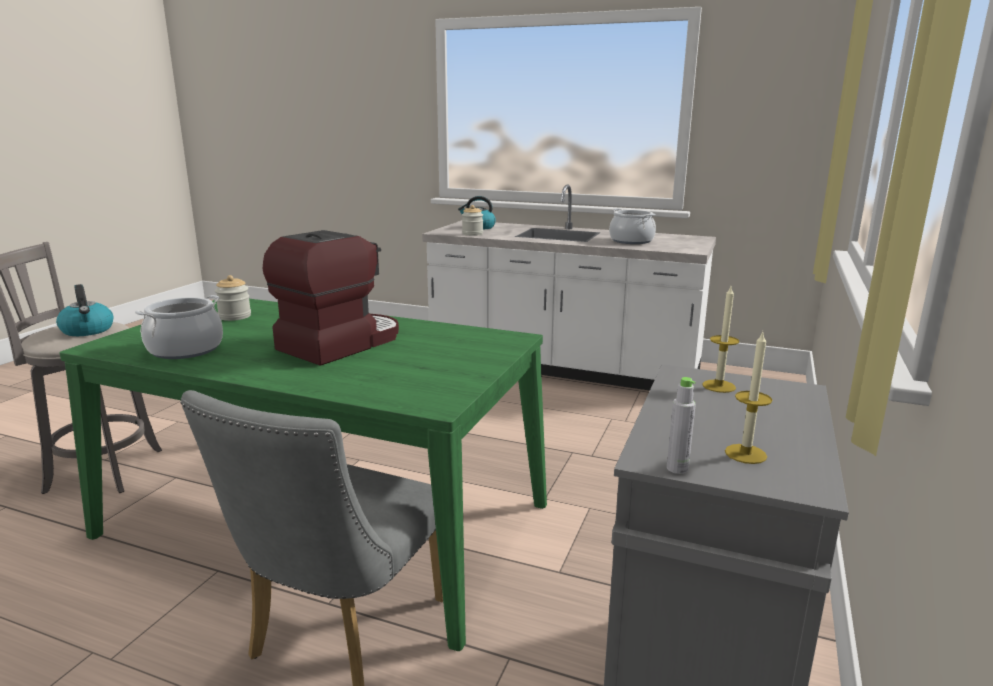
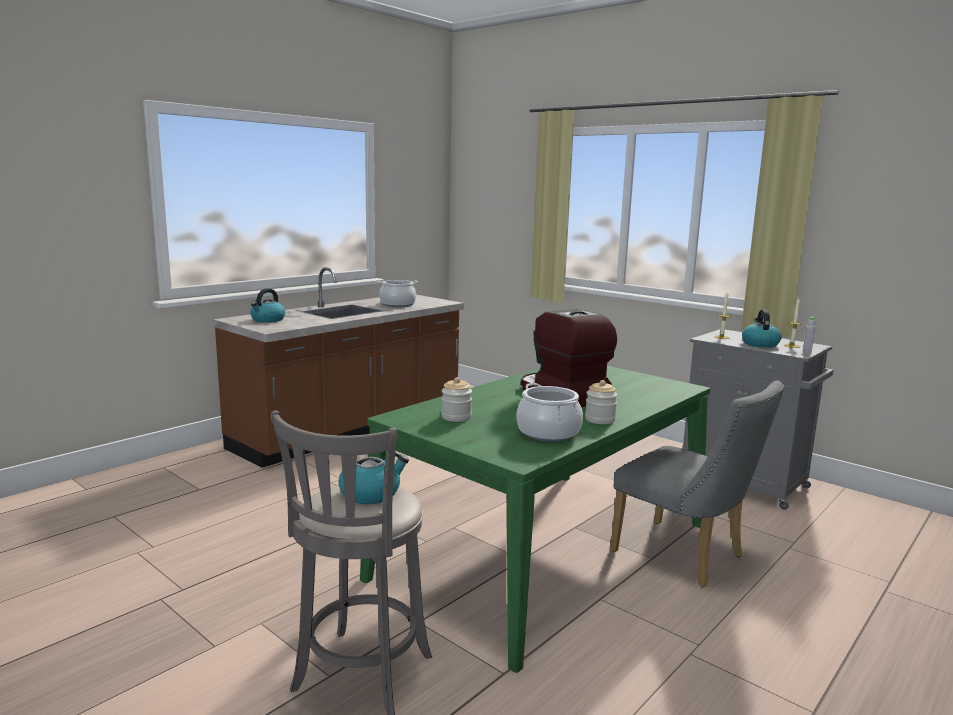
camera: 70 degrees left, 5 degrees down
(472, 234) = (298, 324): jar -> jar (600, 419)
(563, 368) = (351, 429): white counter -> brown counter
(706, 419) = (759, 344): none -> kettle

